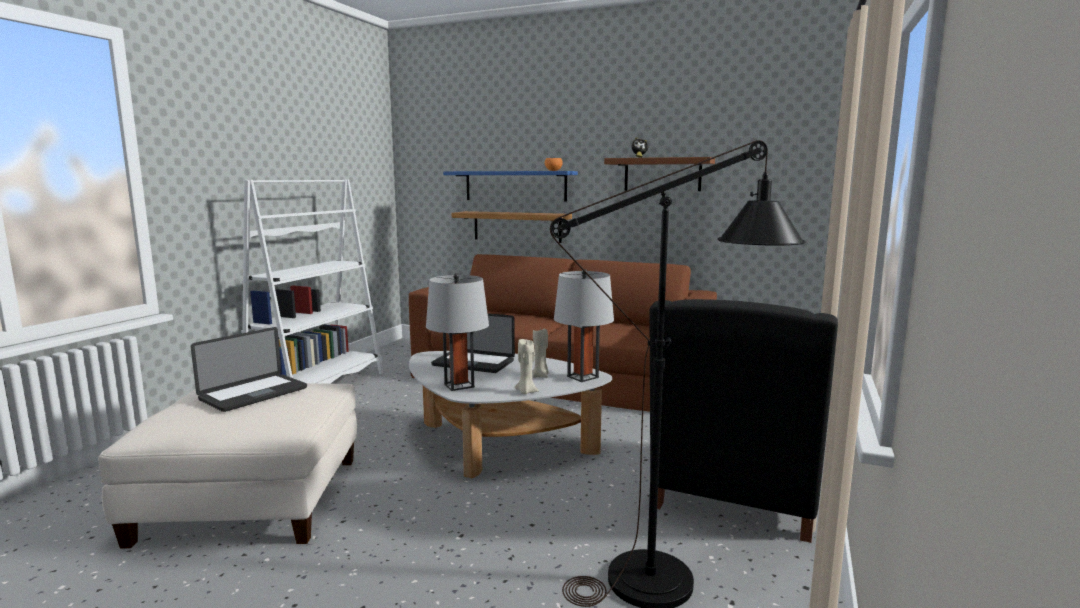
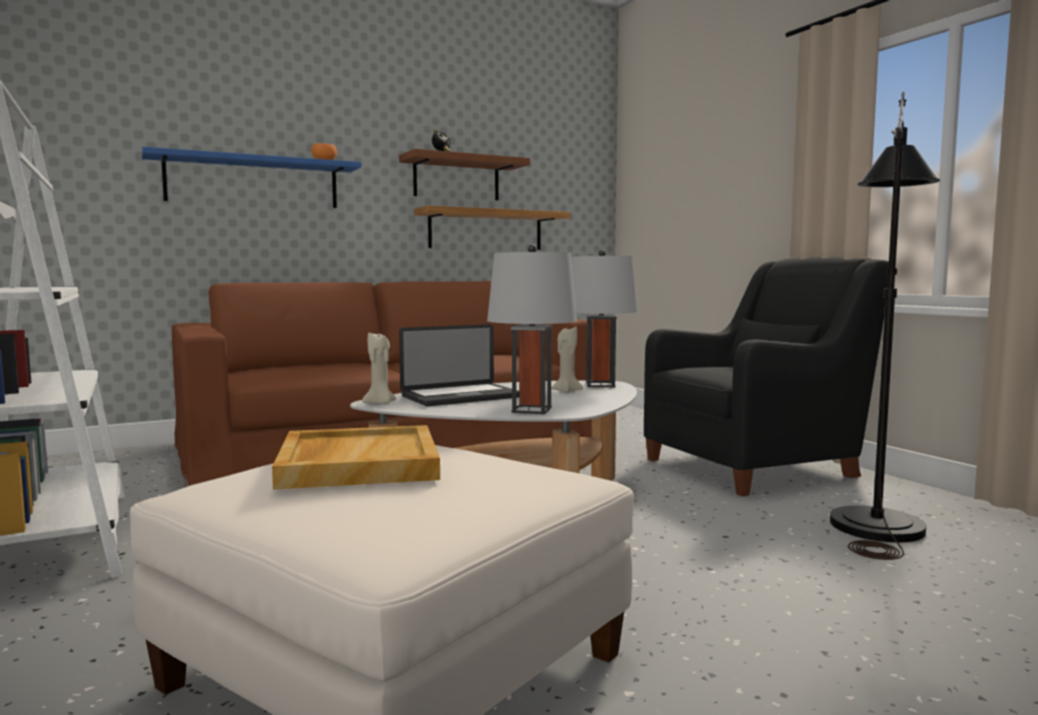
camera: 50 degrees left, 5 degrees down
(254, 394) = (357, 463): laptop -> beige tray
(517, 226) = (258, 244): shelf -> shelf (486, 230)
(526, 392) = (608, 400): beige candle -> beige candle (380, 403)
(735, 492) = (757, 466): black armchair -> black armchair turned 90 degrees counterclockwise

